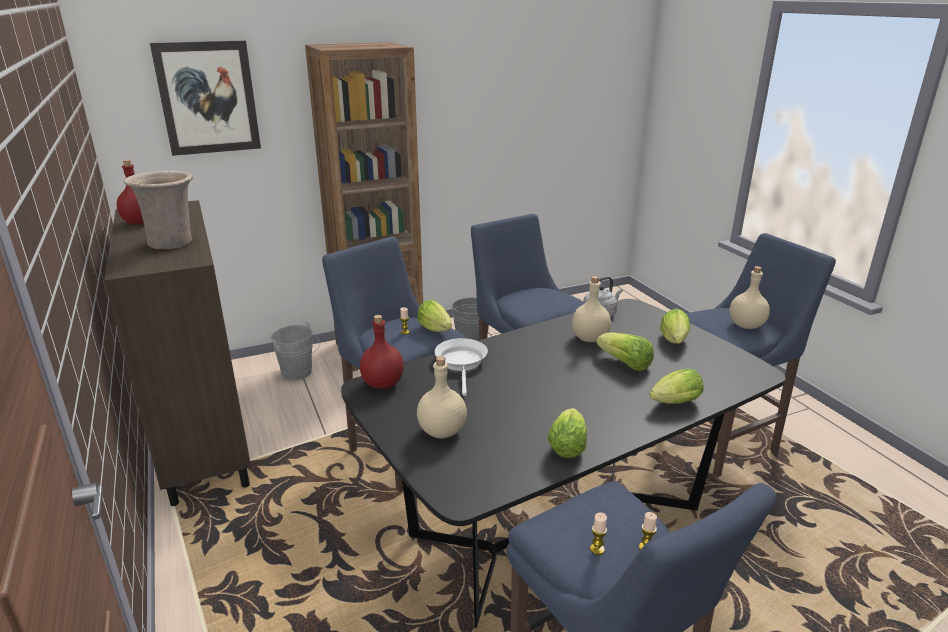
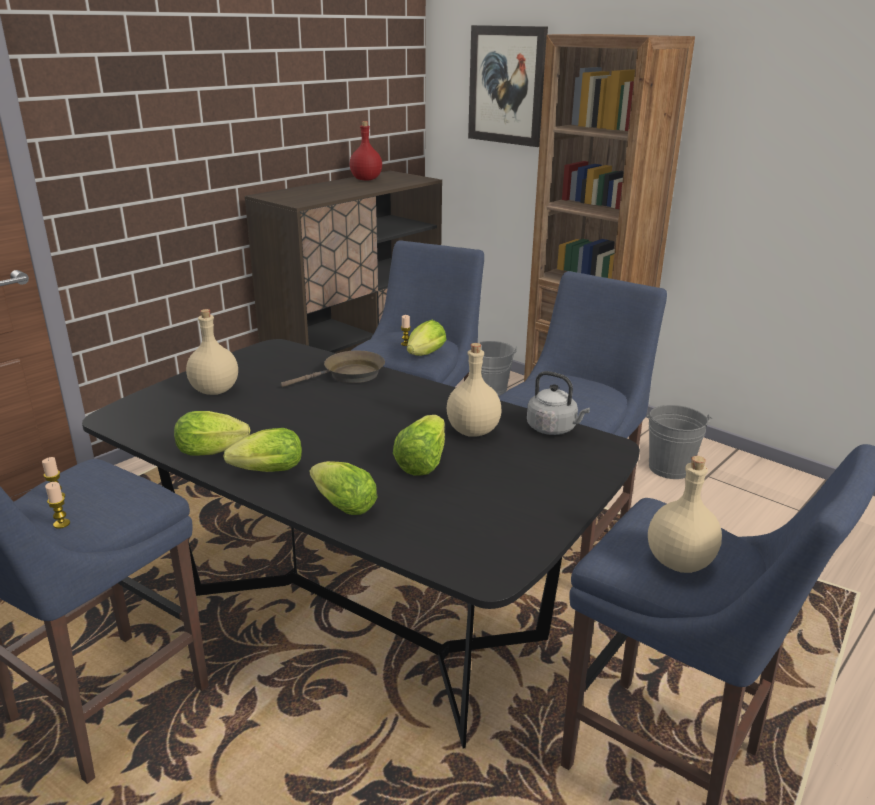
camera: 65 degrees right, 0 degrees up
(172, 242) = (331, 192): beige vase -> none
(382, 383) = (285, 352): red bottle -> none
(462, 363) = (349, 375): white frying pan -> brown frying pan
(674, 342) = (523, 491): lettuce -> lettuce (264, 472)

